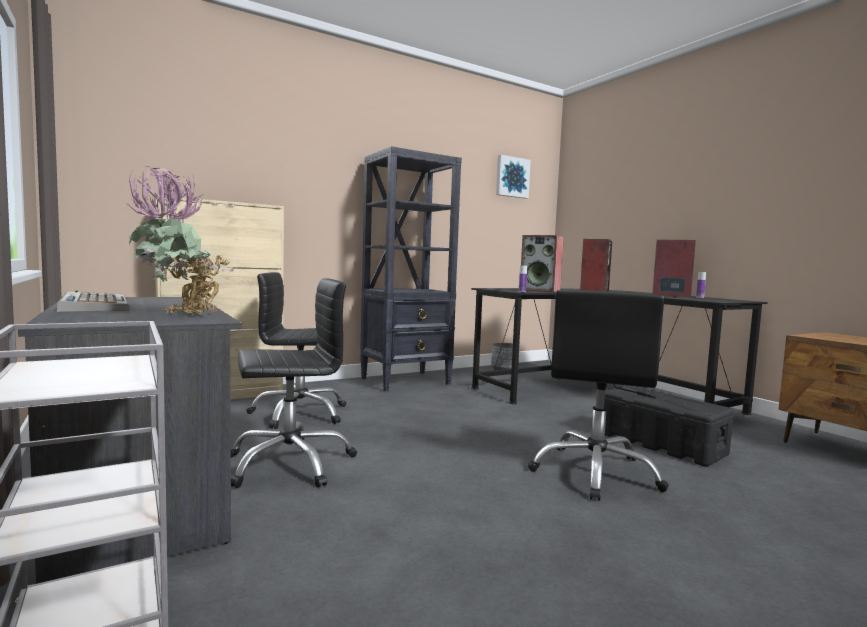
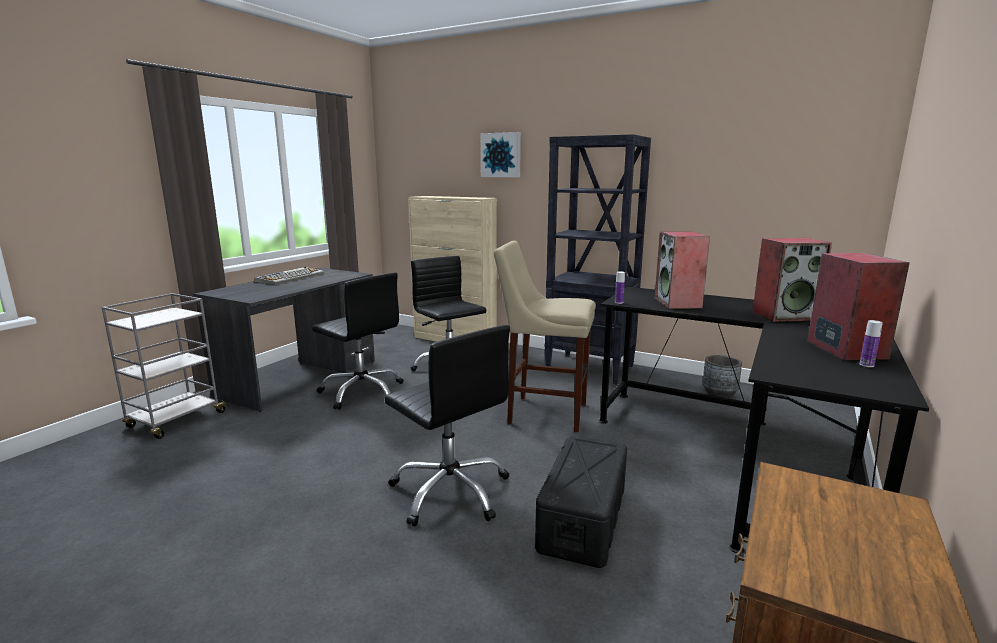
camera: 60 degrees right, 10 degrees up
(179, 316) = (263, 293): potted plant -> none
(472, 412) = (543, 412): none -> beige stool
(512, 177) = (794, 131): picture -> picture (501, 155)
(595, 472) = (451, 491): black office chair -> black office chair turned 120 degrees counterclockwise

